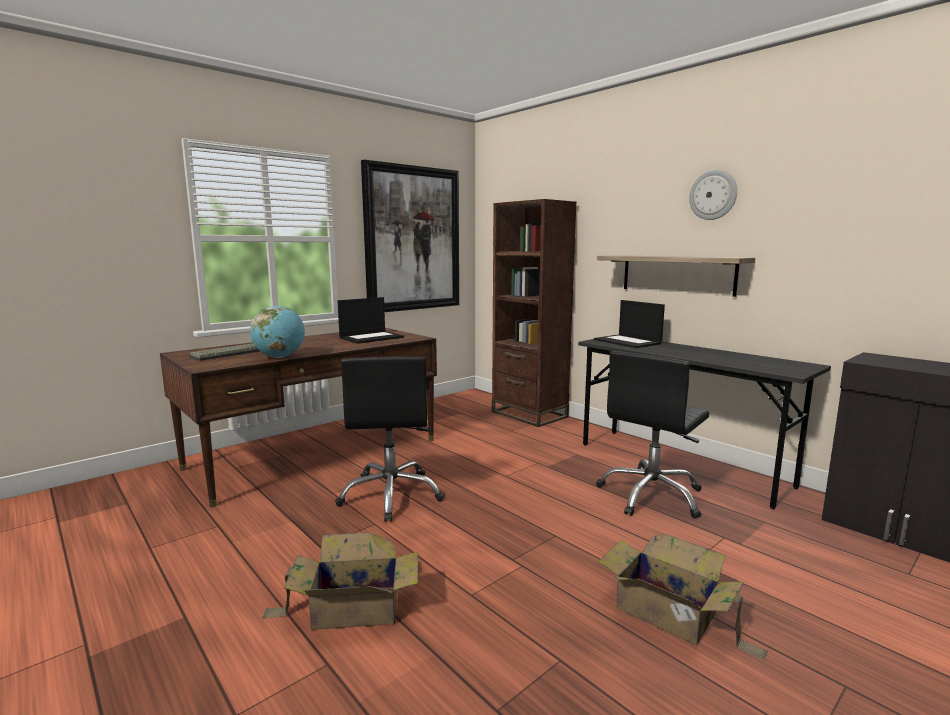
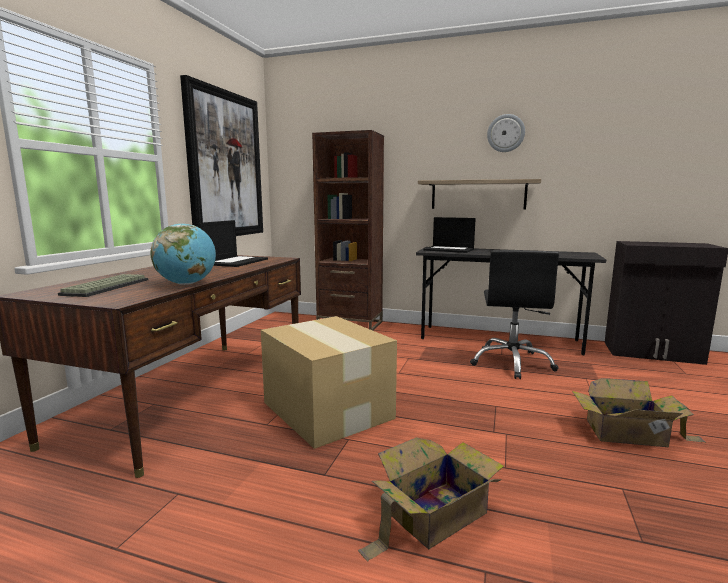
camera: 30 degrees left, 0 degrees up
(391, 495) = (327, 411): black office chair -> cardboard box

